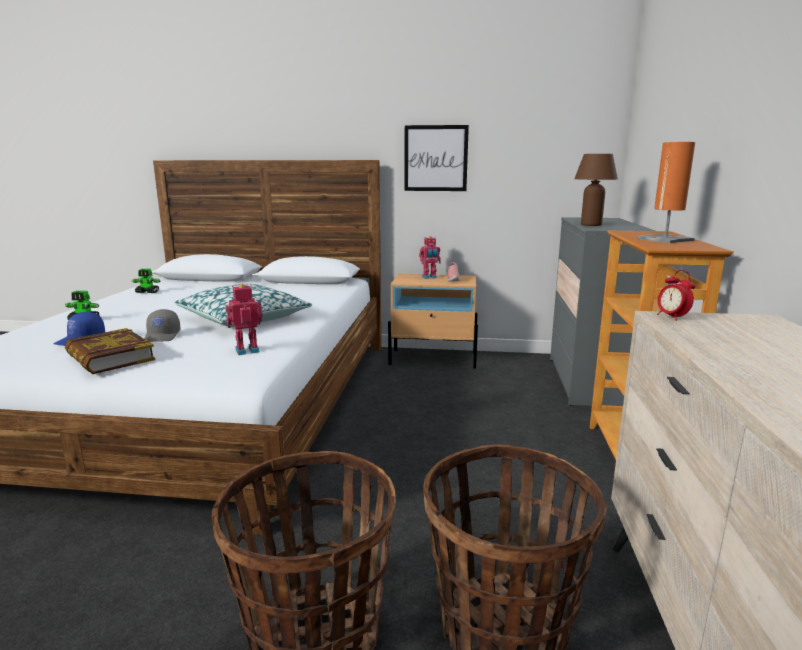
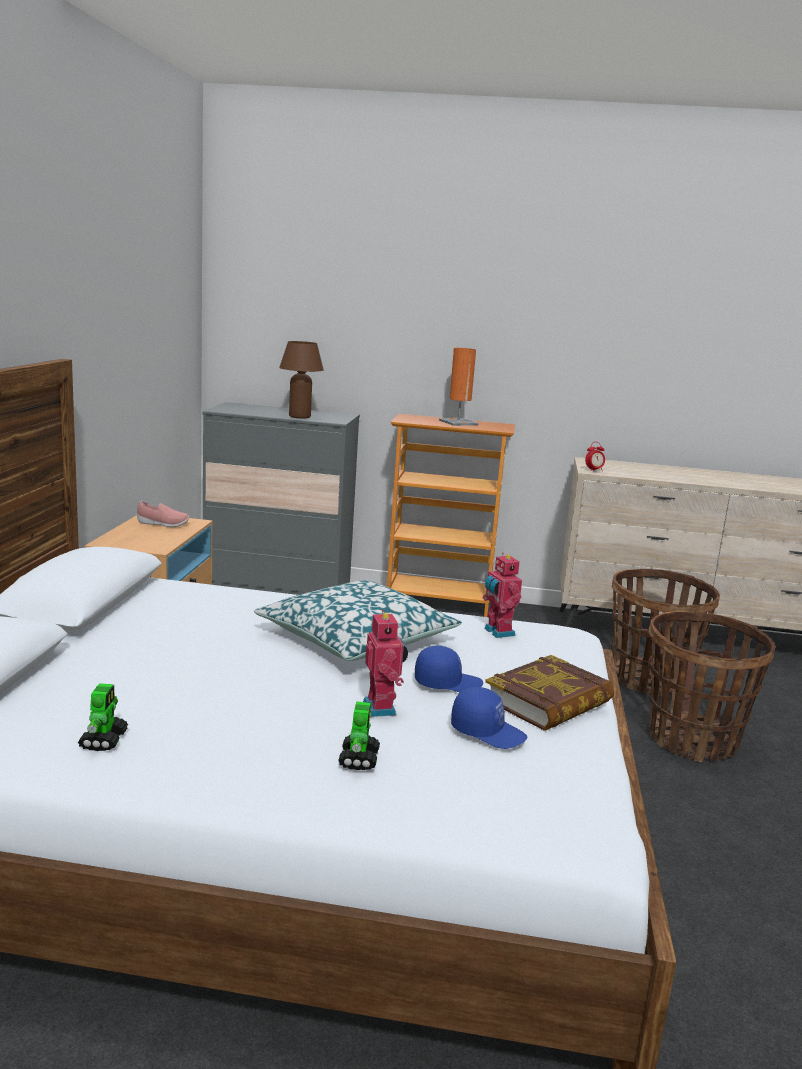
camera: 90 degrees left, 0 degrees up
(163, 336) = (447, 683): grey cap -> blue cap
(429, 277) = (137, 532): toy robot -> toy robot (382, 708)
(435, 158) = (99, 348): picture -> none

